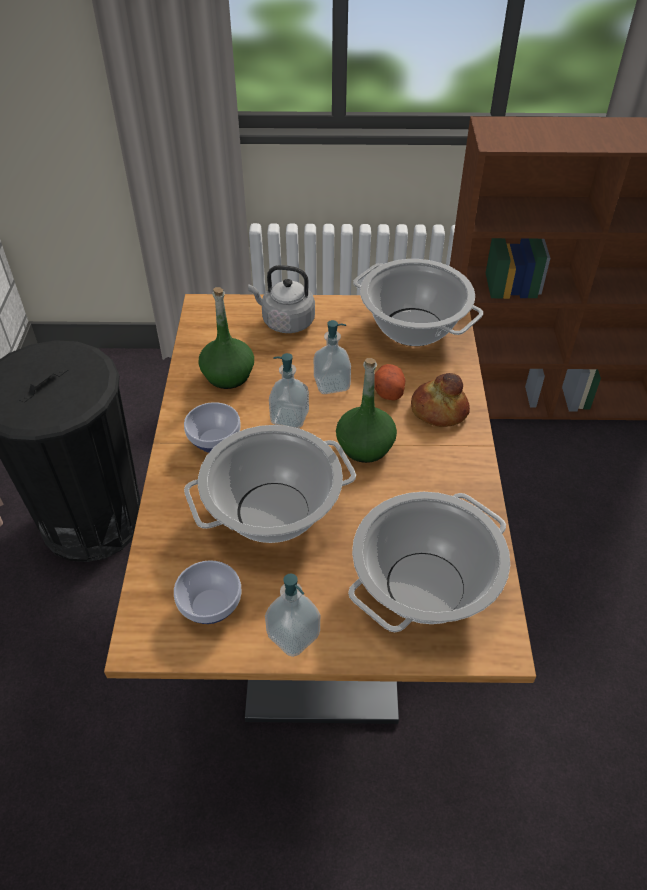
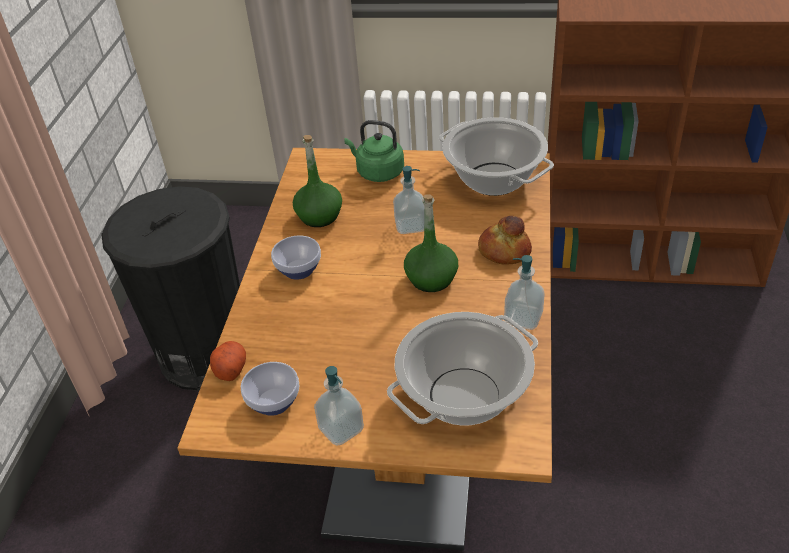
camera: 10 degrees right, 5 degrees down
(272, 512) = (339, 330): cooking pot -> none
(285, 322) = (378, 172): grey kettle -> green kettle
(289, 417) = (368, 252): soap dispenser -> soap dispenser (523, 318)
(388, 390) = (460, 232): potato -> potato (230, 368)

